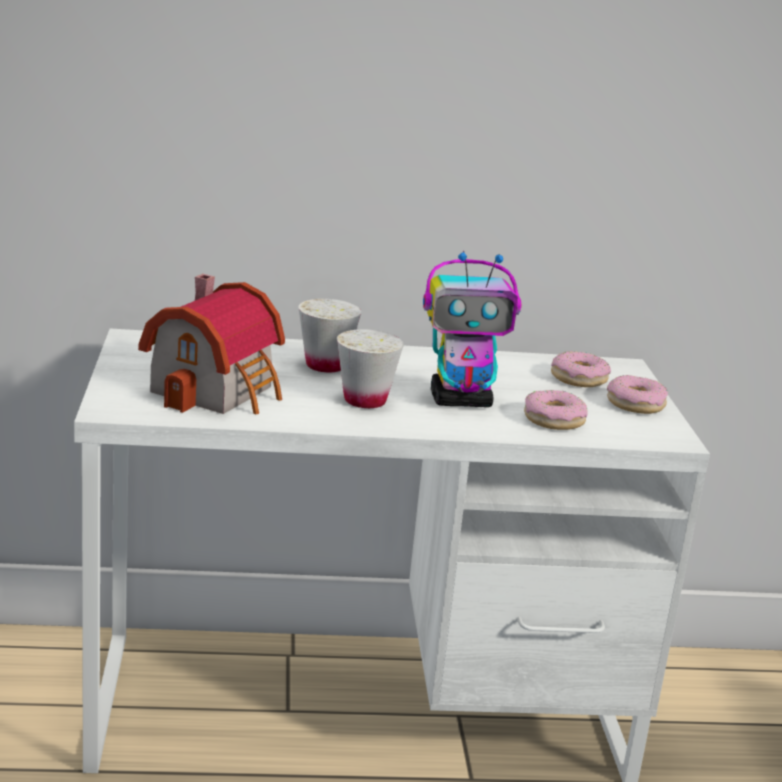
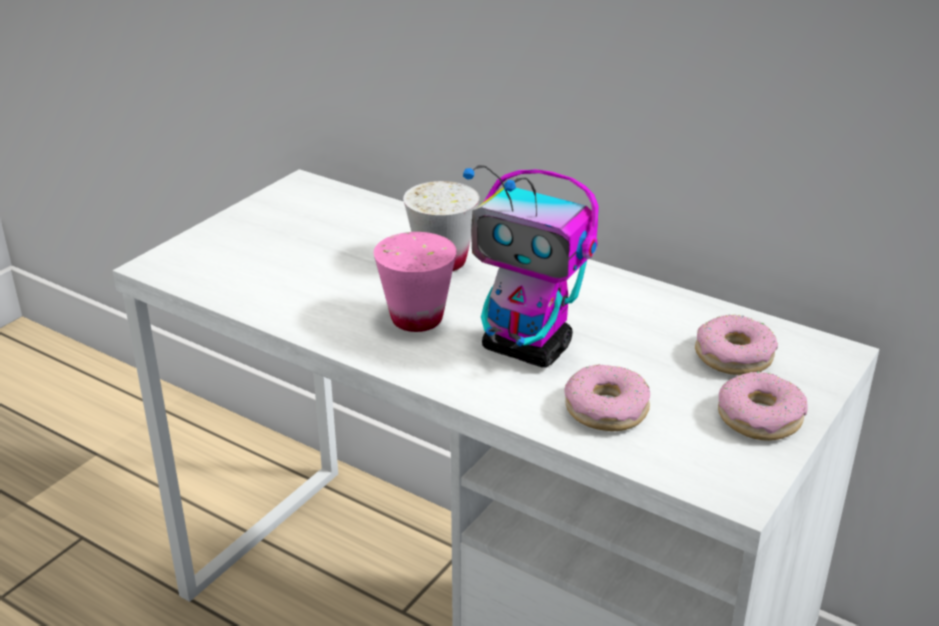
camera: 40 degrees right, 10 degrees up
(219, 390) = (289, 267): toy house -> none
(365, 400) = (417, 319): white cup -> pink cup

